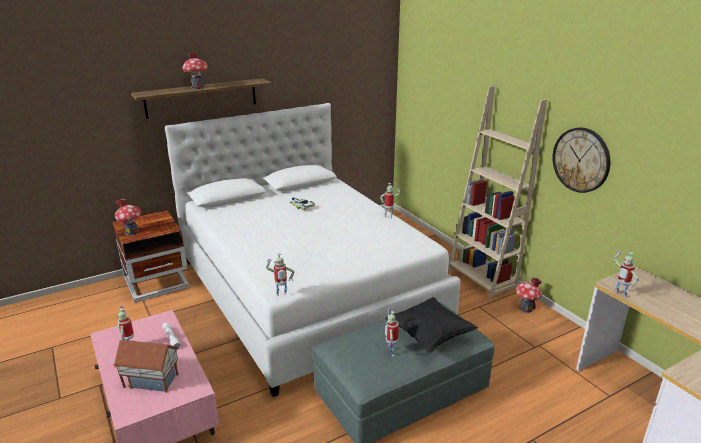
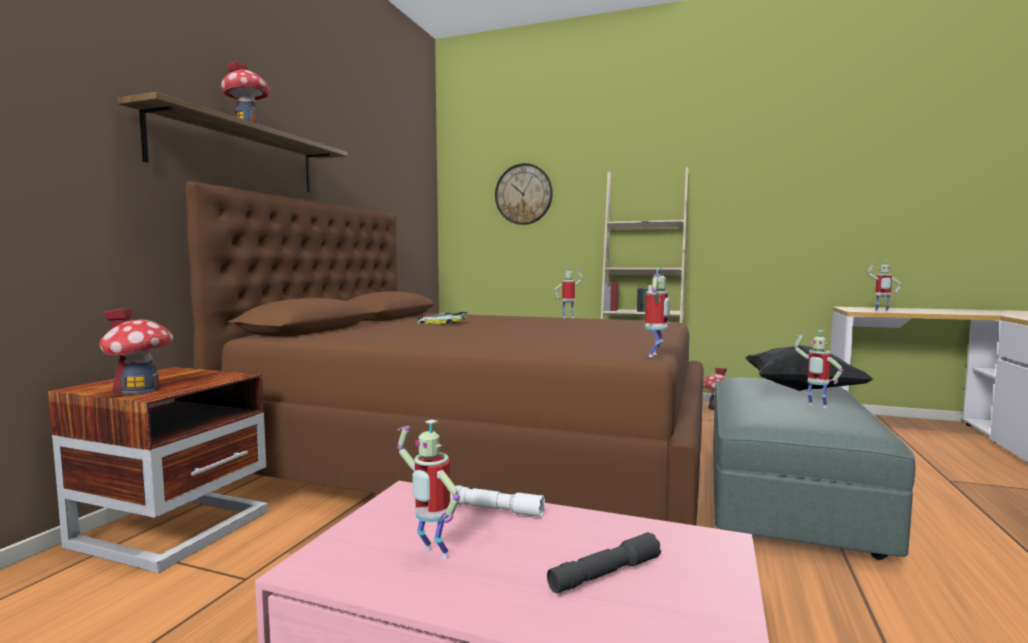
camera: 40 degrees left, 20 degrees down
(151, 379) = (605, 574): toy house -> grey flashlight
(307, 291) = (483, 457): white bed -> brown bed
(581, 160) = (740, 220): wall clock -> wall clock (523, 194)

